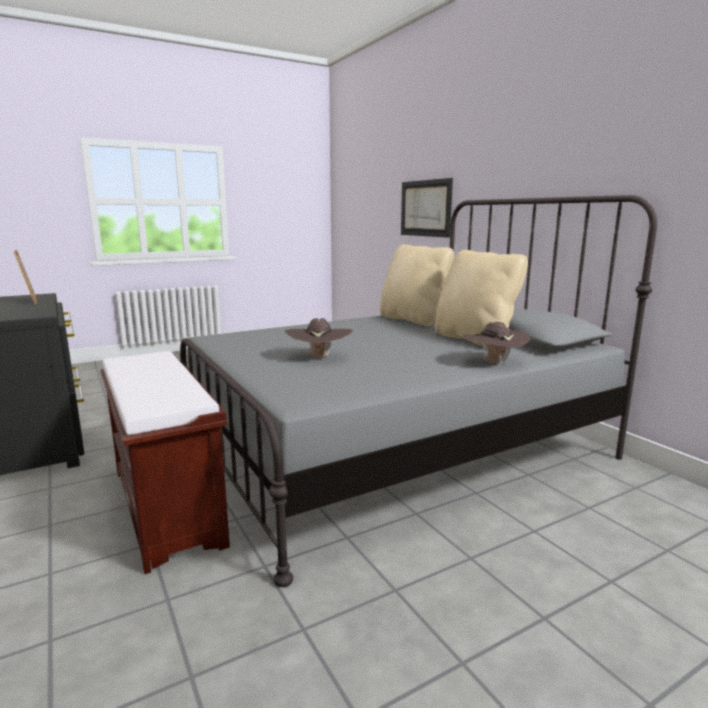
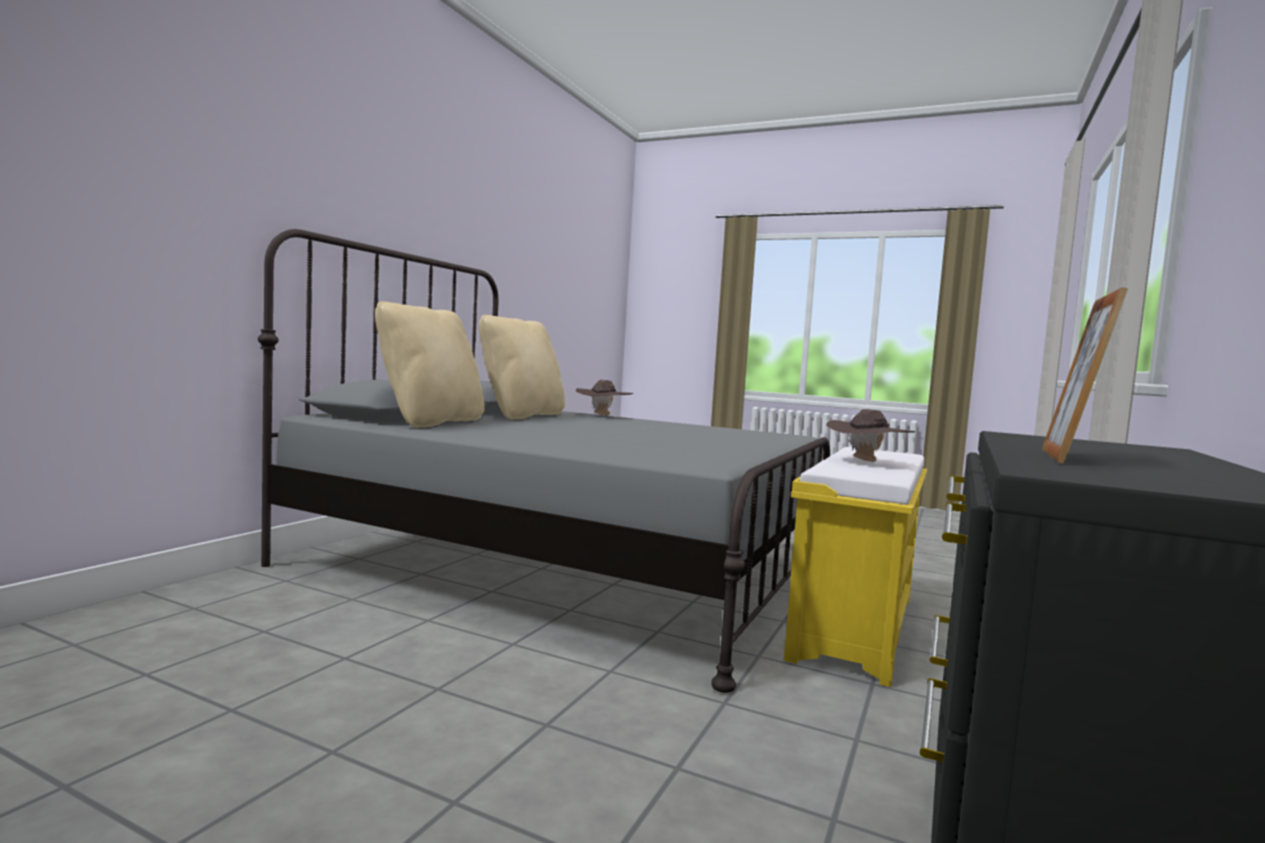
camera: 125 degrees left, 10 degrees down
(168, 506) = (853, 626): brown bench -> yellow bench
(319, 358) = (689, 436): brown hat -> brown hat (866, 462)
(425, 208) = (141, 212): picture -> none

